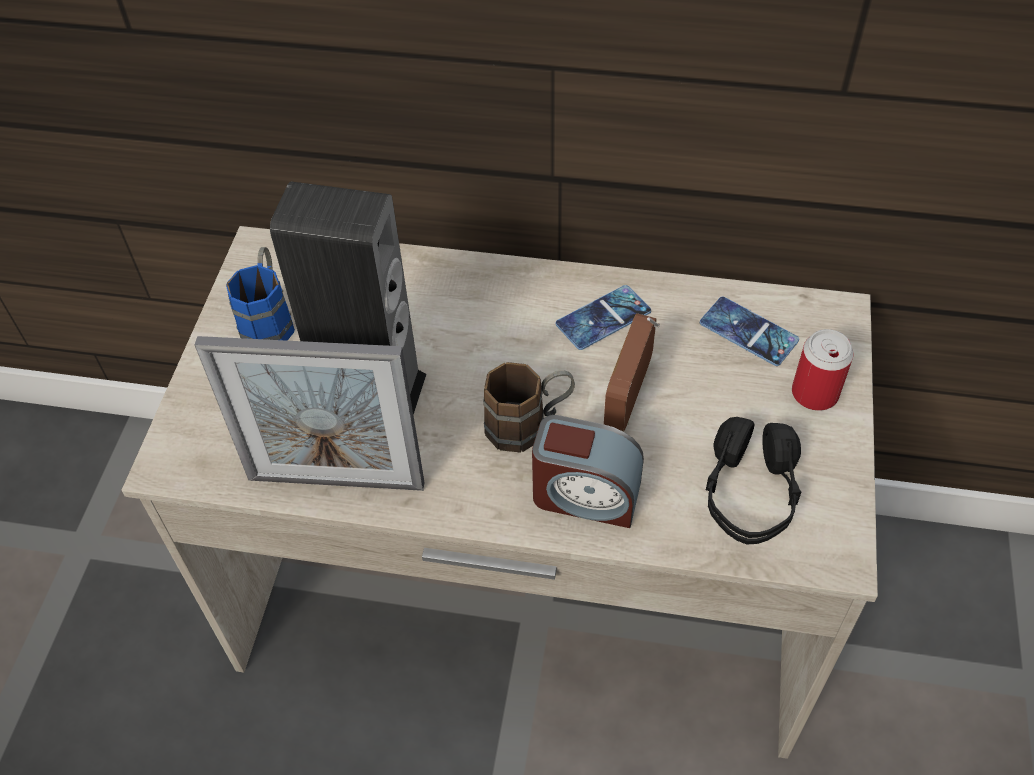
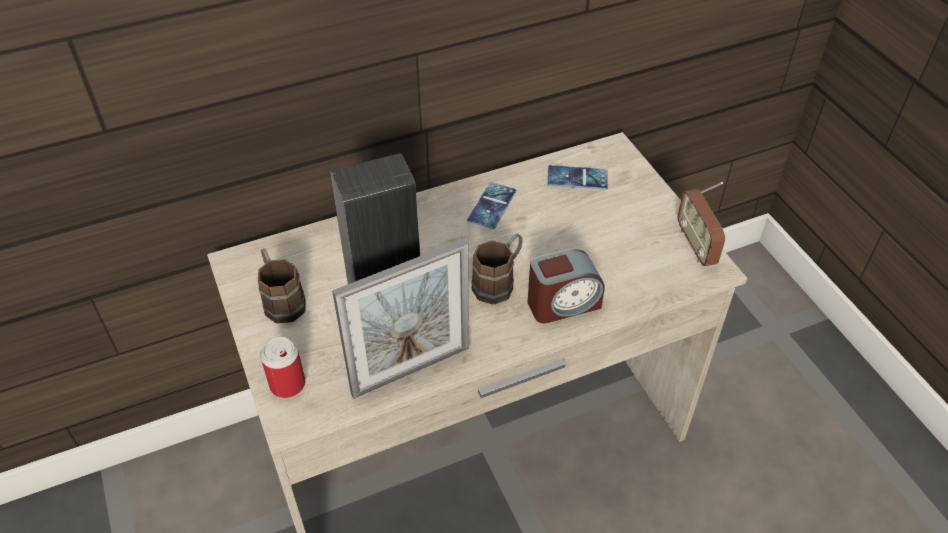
camera: 35 degrees left, 5 degrees down
(269, 319) = (281, 300): blue mug -> brown mug
(629, 397) = (542, 241): radio -> radio (696, 246)
(750, 494) = (647, 260): black headphones -> none
(814, 393) = (637, 194): can -> can (287, 384)

